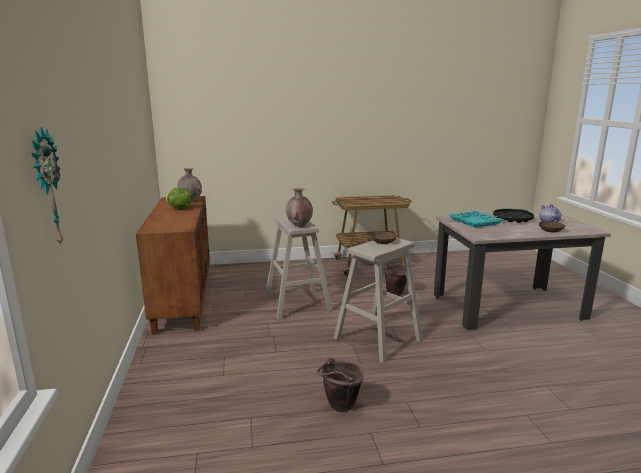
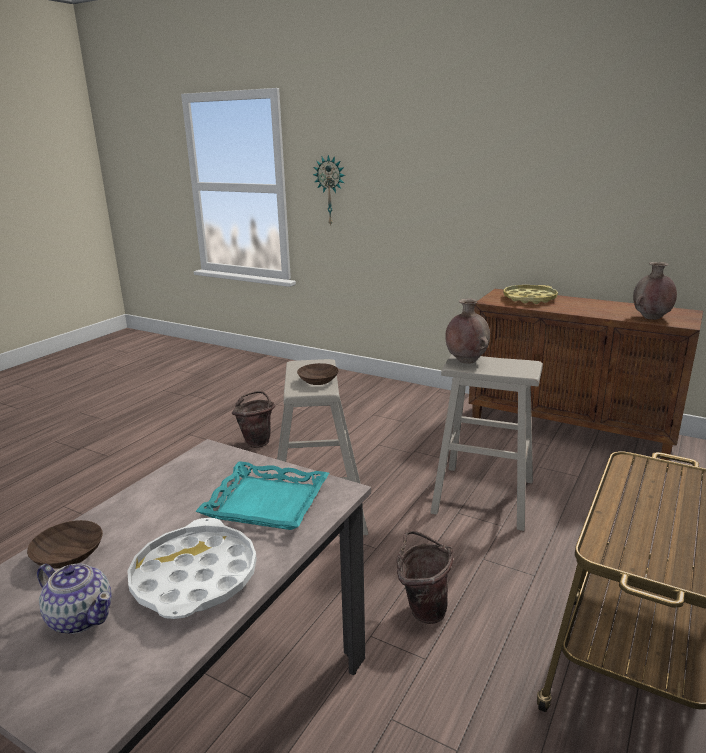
camera: 130 degrees right, 5 degrees up
(166, 222) = (529, 298): none -> yellow tray
(179, 208) = (602, 309): lettuce -> none
(512, 219) = (194, 577): black tray -> white tray

